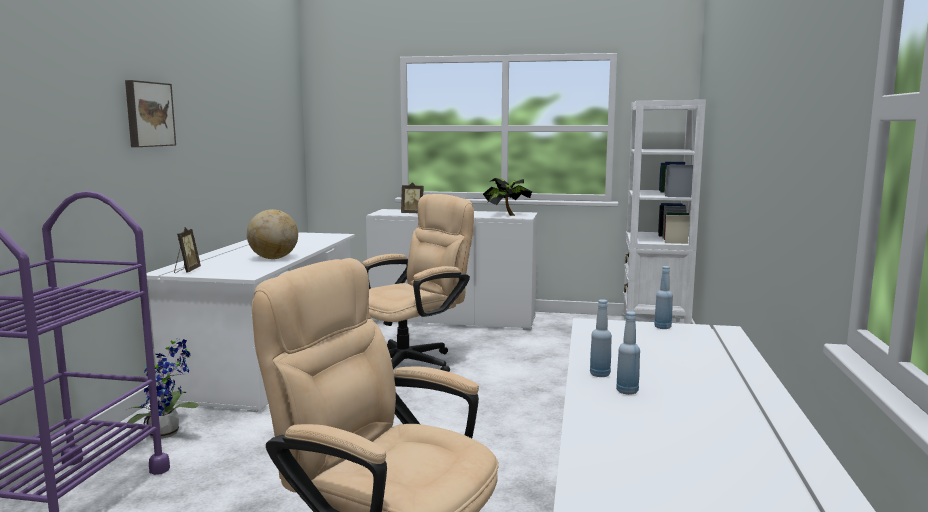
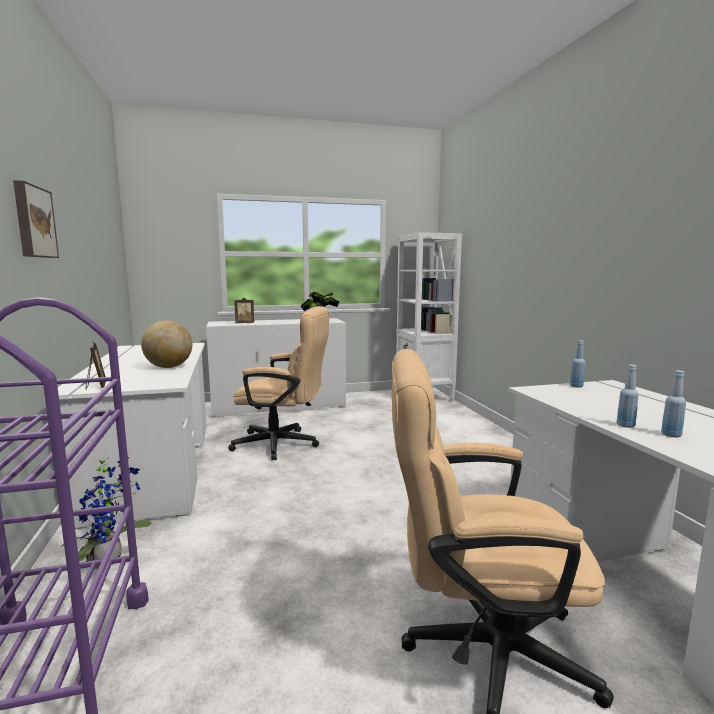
camera: 25 degrees left, 0 degrees up
(413, 362) = (283, 444): beige office chair -> beige office chair turned 75 degrees clockwise

